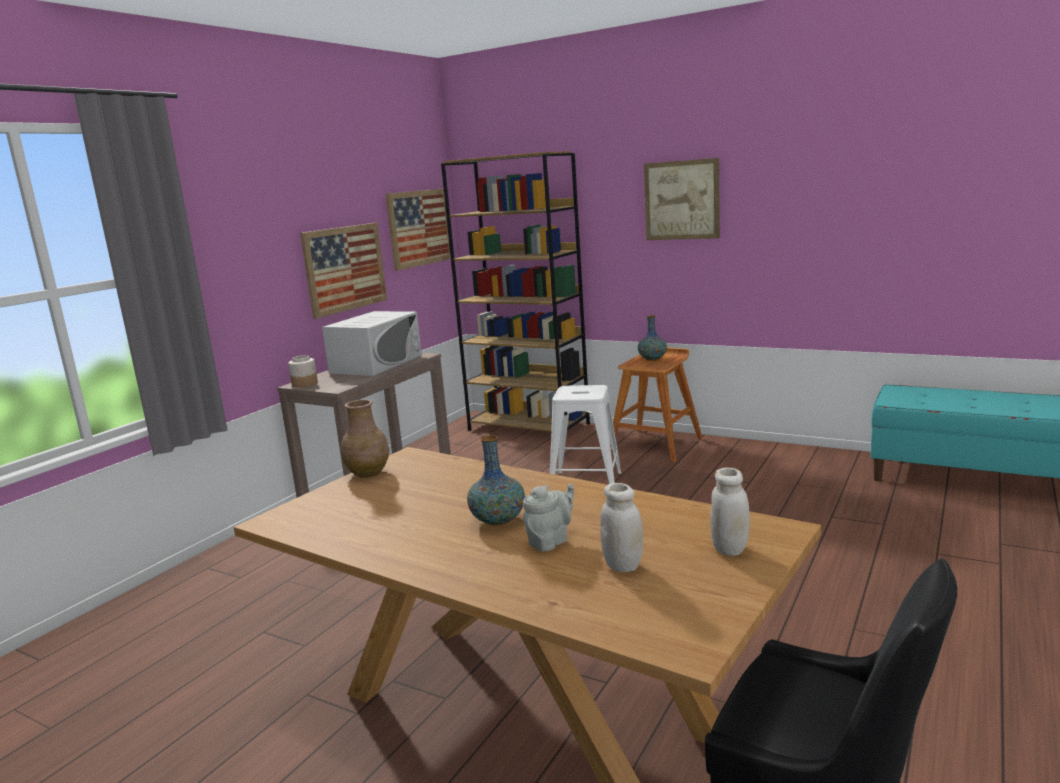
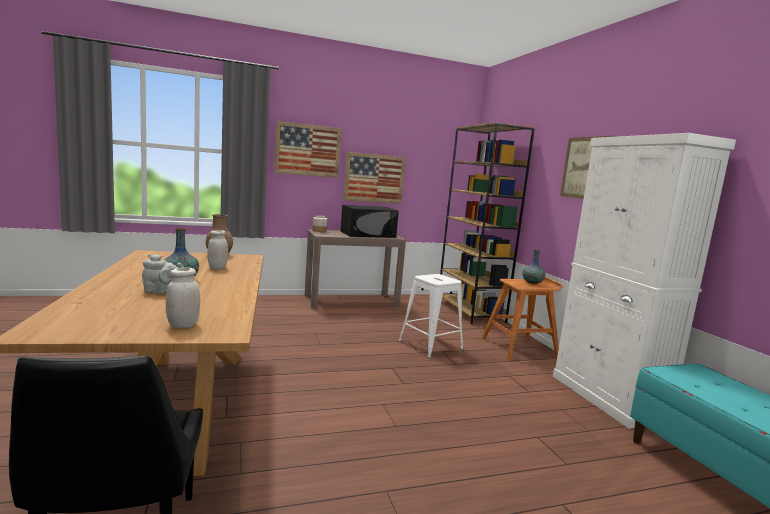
camera: 40 degrees right, 5 degrees down
(377, 364) = (368, 234): white microwave -> black microwave
(420, 228) = (442, 168): picture -> picture (308, 150)
(622, 565) = (139, 307): white jar -> white jar (217, 268)
(798, 455) = (607, 397): none -> white cabinet

